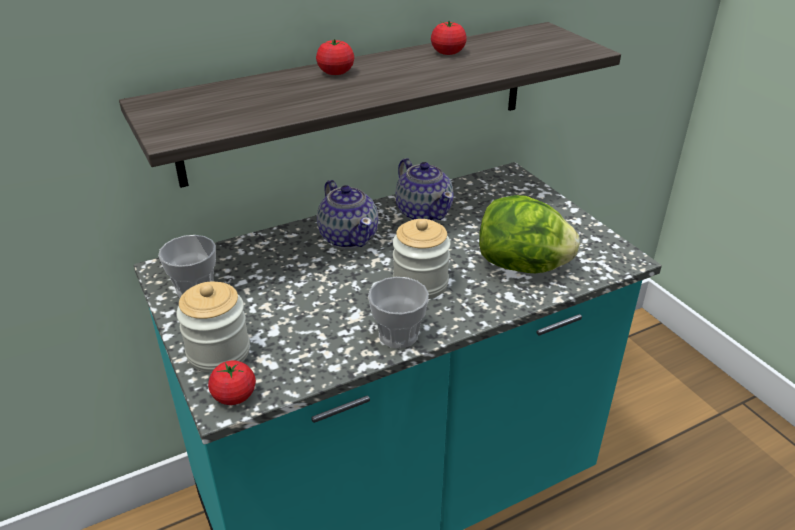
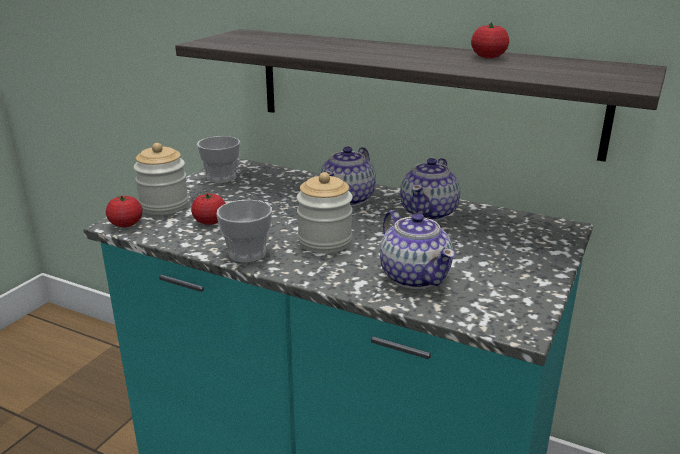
camera: 55 degrees right, 10 degrees down
(336, 72) = (374, 46): tomato -> tomato (210, 222)
(522, 266) = (414, 276): lettuce -> teapot

